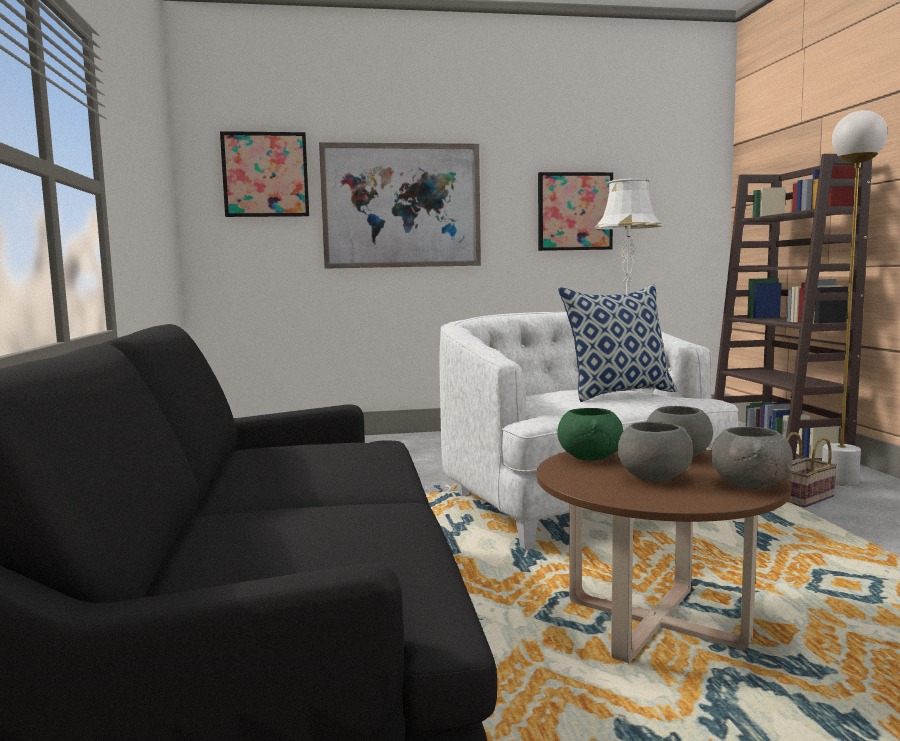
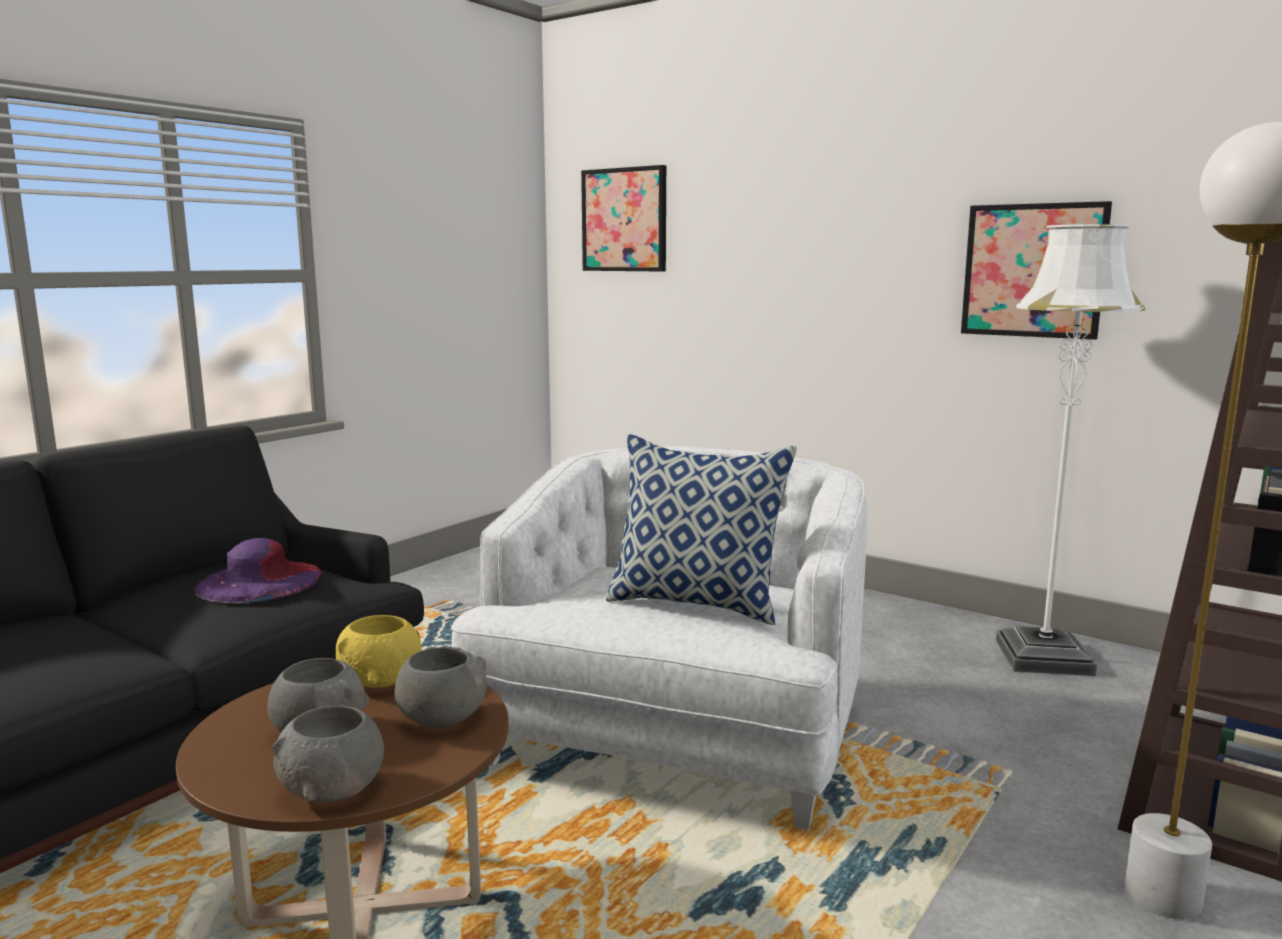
camera: 45 degrees right, 5 degrees up
(320, 450) = (259, 581): none -> purple hat
(402, 206) = (771, 259): picture -> none
(590, 457) = (381, 681): green bowl -> yellow bowl
(804, 497) = (1000, 886): basket -> none

